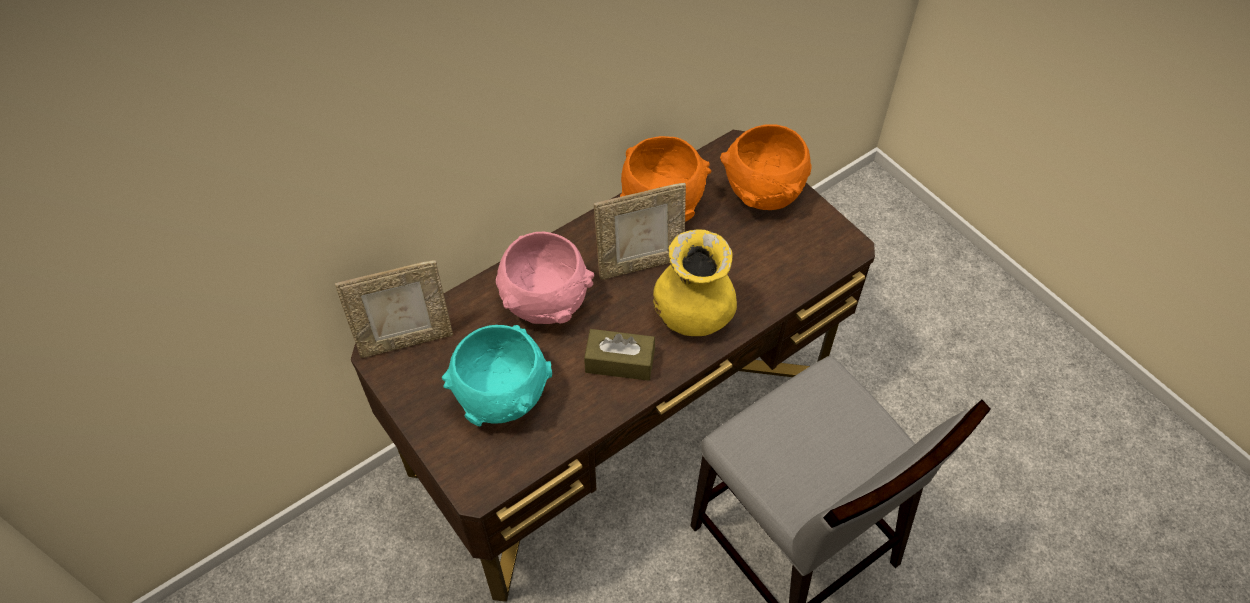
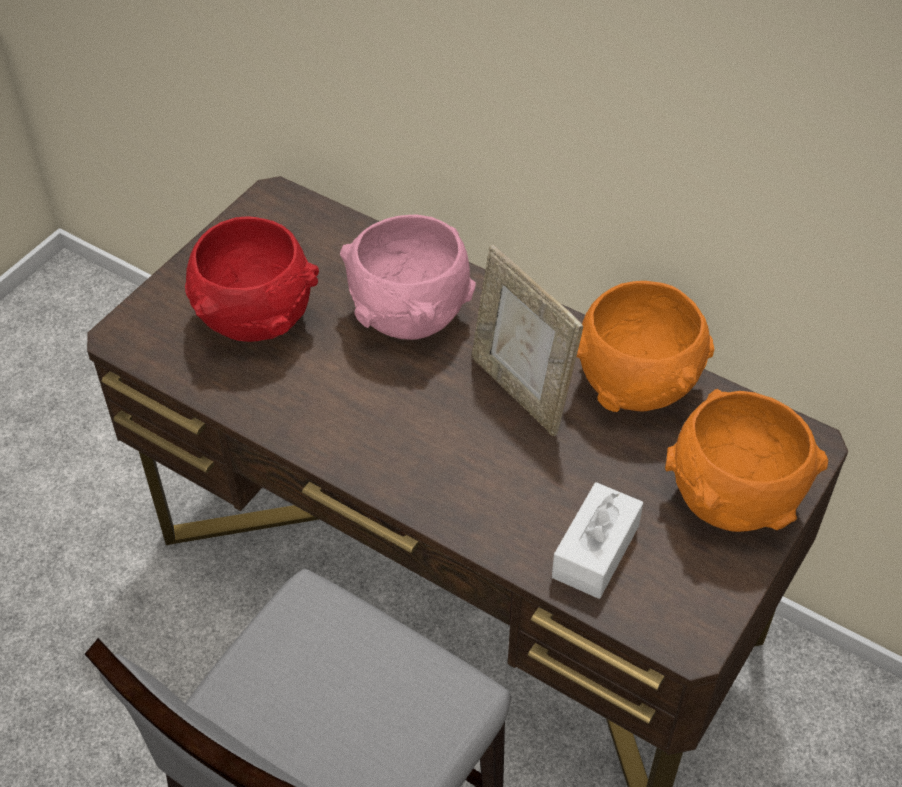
camera: 70 degrees right, 5 degrees down
(406, 340) = (301, 213): picture frame -> none
(503, 396) = (256, 319): turquoise bowl -> red bowl
(619, 362) = (349, 414): brown tissue box -> none
(692, 316) = (459, 472): yellow vase -> none
(777, 268) = (595, 551): none -> white tissue box

